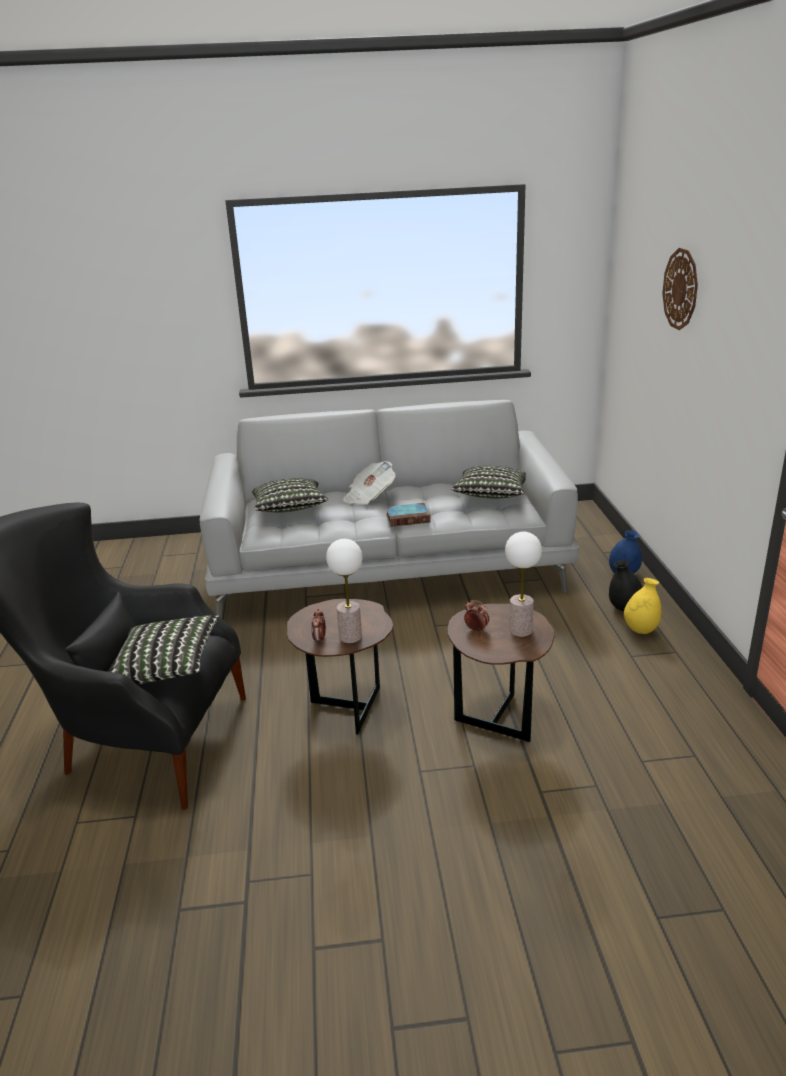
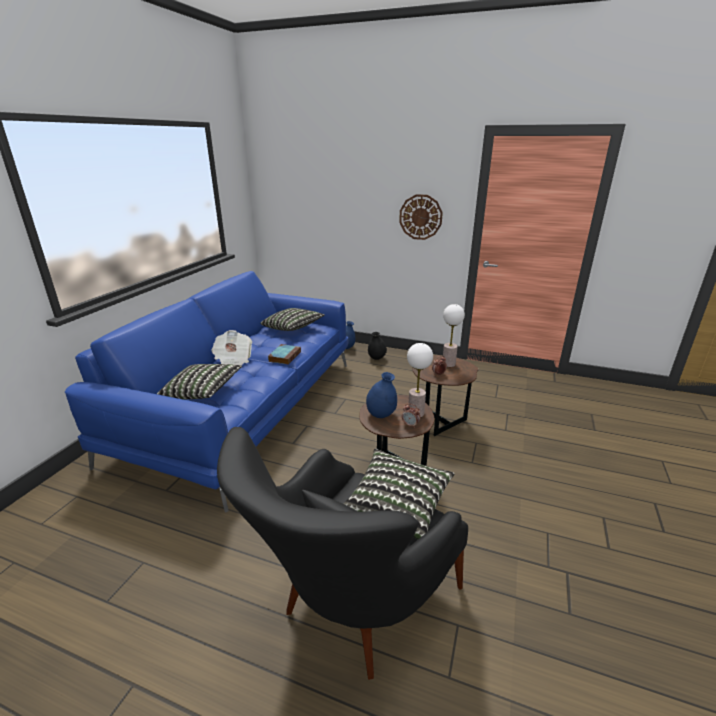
camera: 65 degrees left, 0 degrees up
(328, 615) = (381, 414): none -> blue vase
(389, 565) = (244, 407): grey sofa -> blue sofa
(641, 630) = (398, 361): yellow vase -> none
(681, 289) = (350, 179): wall clock -> wall clock (420, 217)

